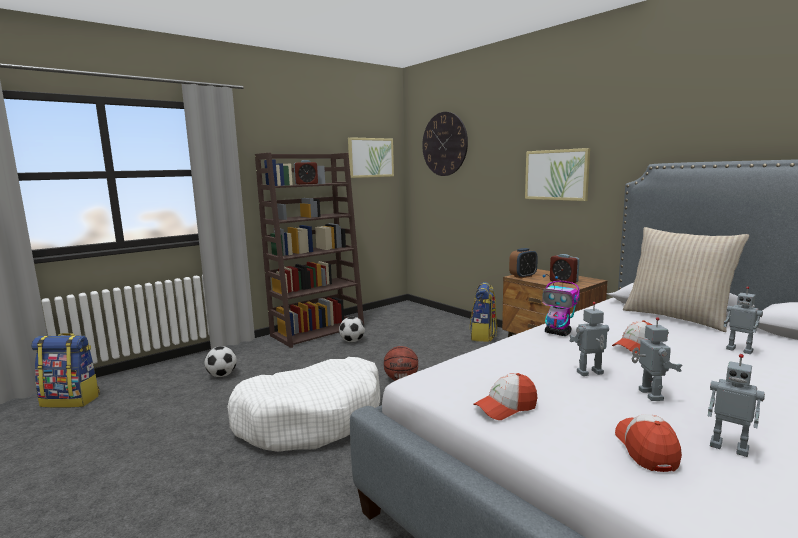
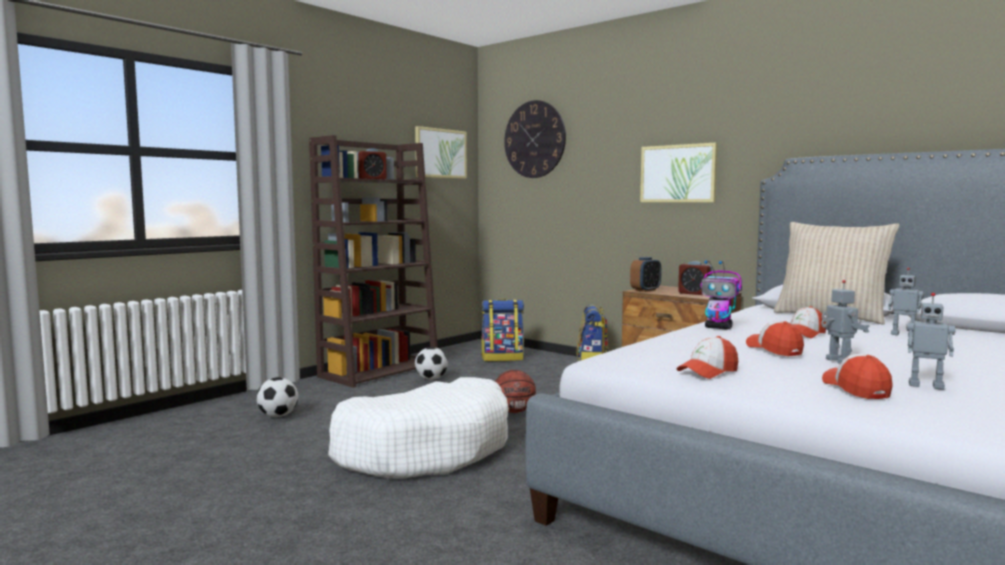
camera: 10 degrees left, 5 degrees down
(72, 400) = (80, 447): backpack -> backpack (502, 358)
(590, 373) = (774, 349): toy robot -> cap

